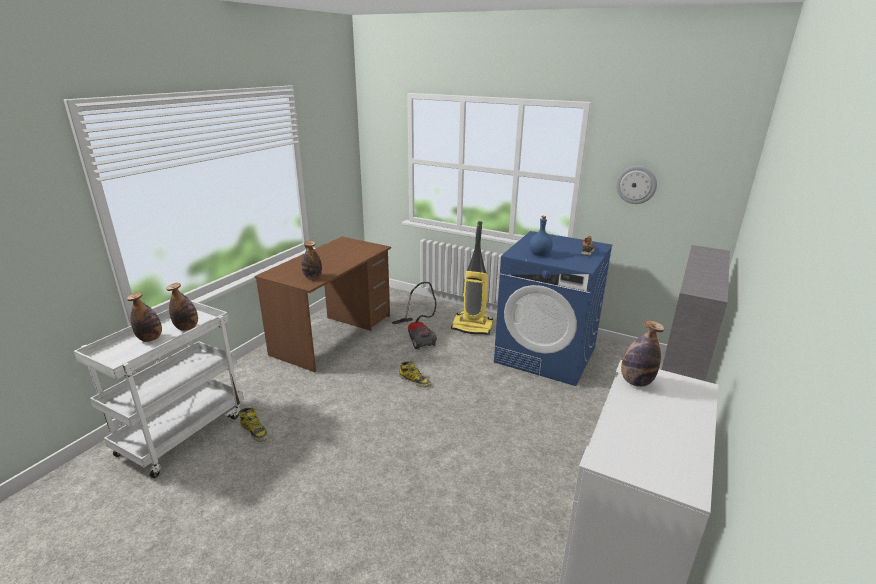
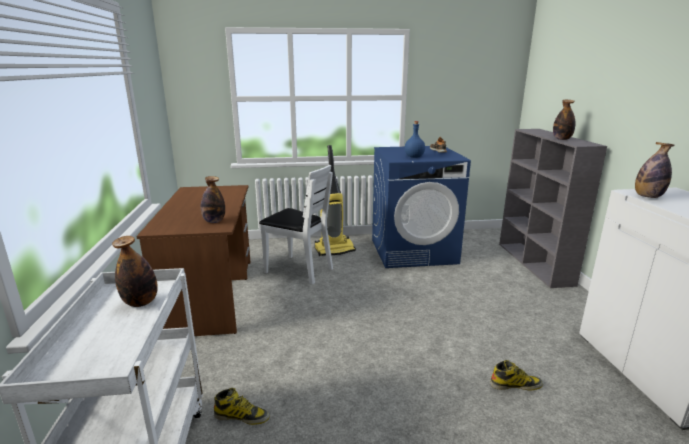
camera: 35 degrees left, 5 degrees down
(150, 338) = (103, 330): bottle -> bottle (561, 139)
(415, 380) = (343, 303): boot -> boot (515, 385)
(418, 336) = (299, 270): vacuum cleaner -> white chair
(636, 184) = (449, 95): wall clock -> none

